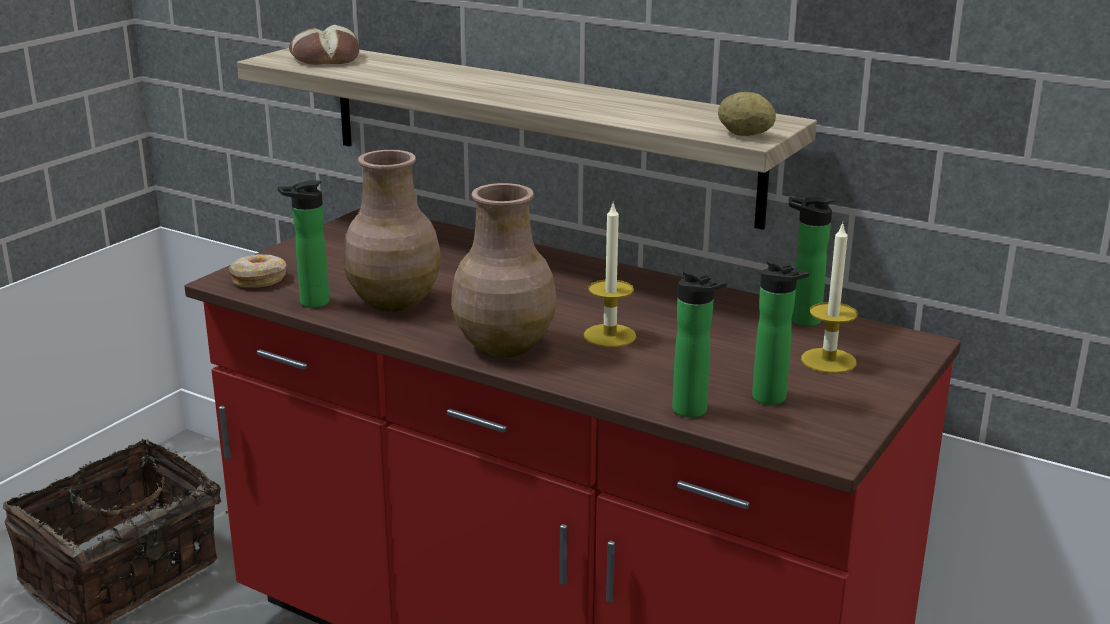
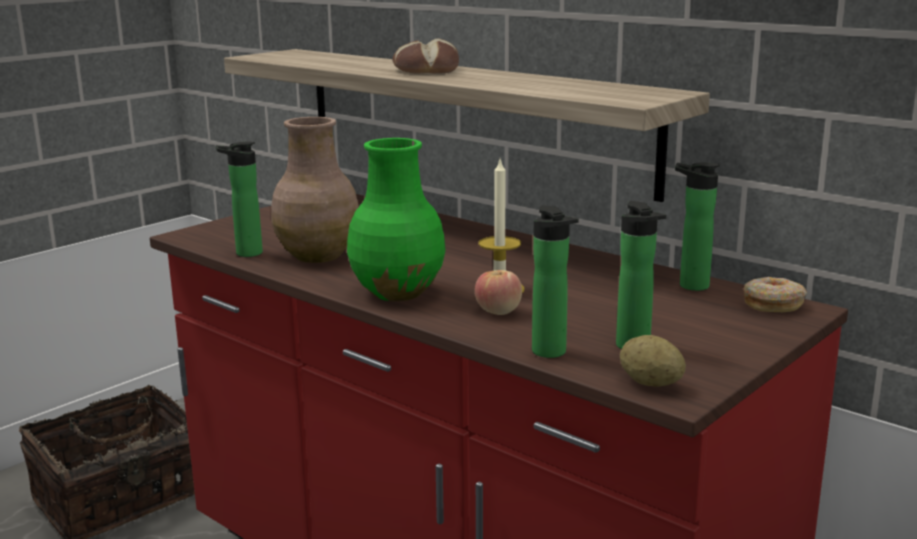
camera: 10 degrees right, 5 degrees down
(259, 279) = (212, 235): donut -> donut (773, 304)
(325, 58) = (297, 56): bread -> bread (426, 70)
(503, 347) = (396, 293): brown vase -> green vase
(619, 364) = (498, 311): none -> apple
(745, 135) = (631, 99): potato -> potato (650, 384)
(828, 361) = (705, 319): candle -> none

